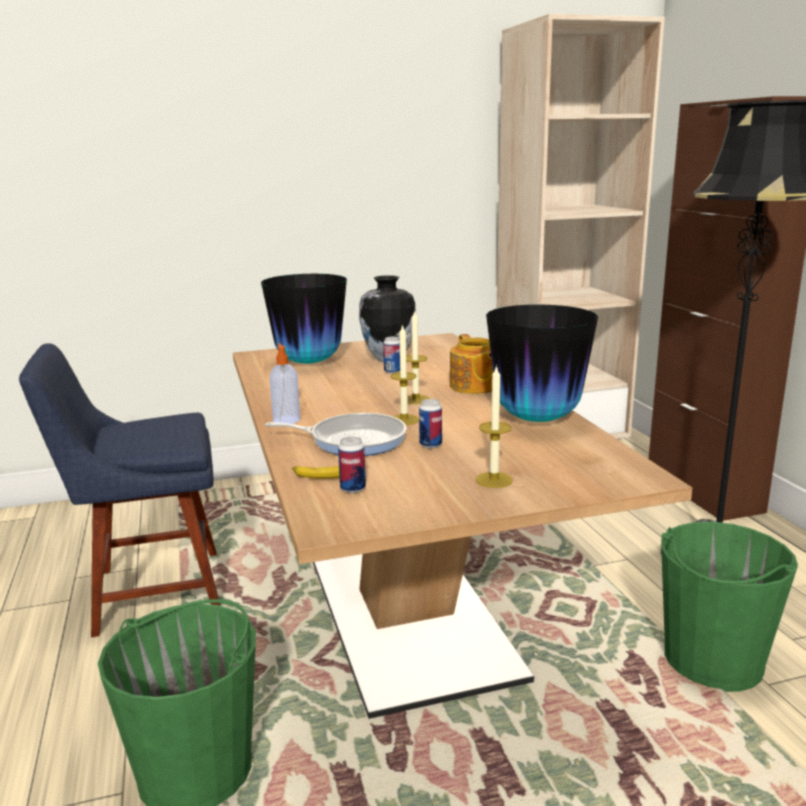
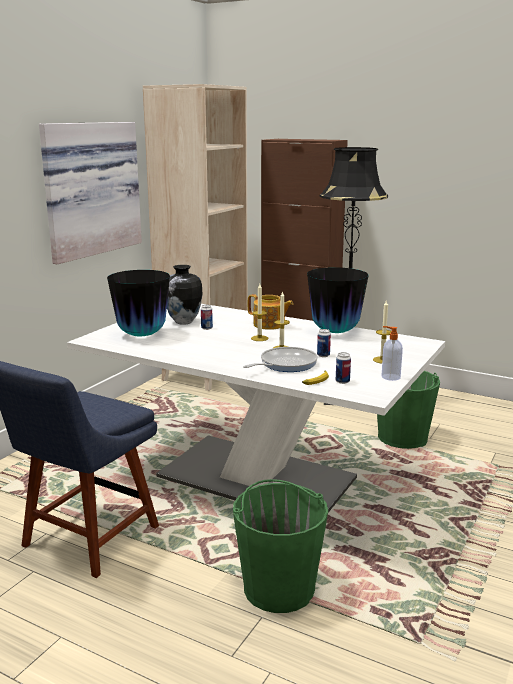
camera: 45 degrees left, 0 degrees up
(286, 420) = (225, 366): soap dispenser -> soap dispenser (390, 377)
(394, 173) = (89, 189): none -> picture
(407, 612) = (256, 478): brown dining table -> white dining table

